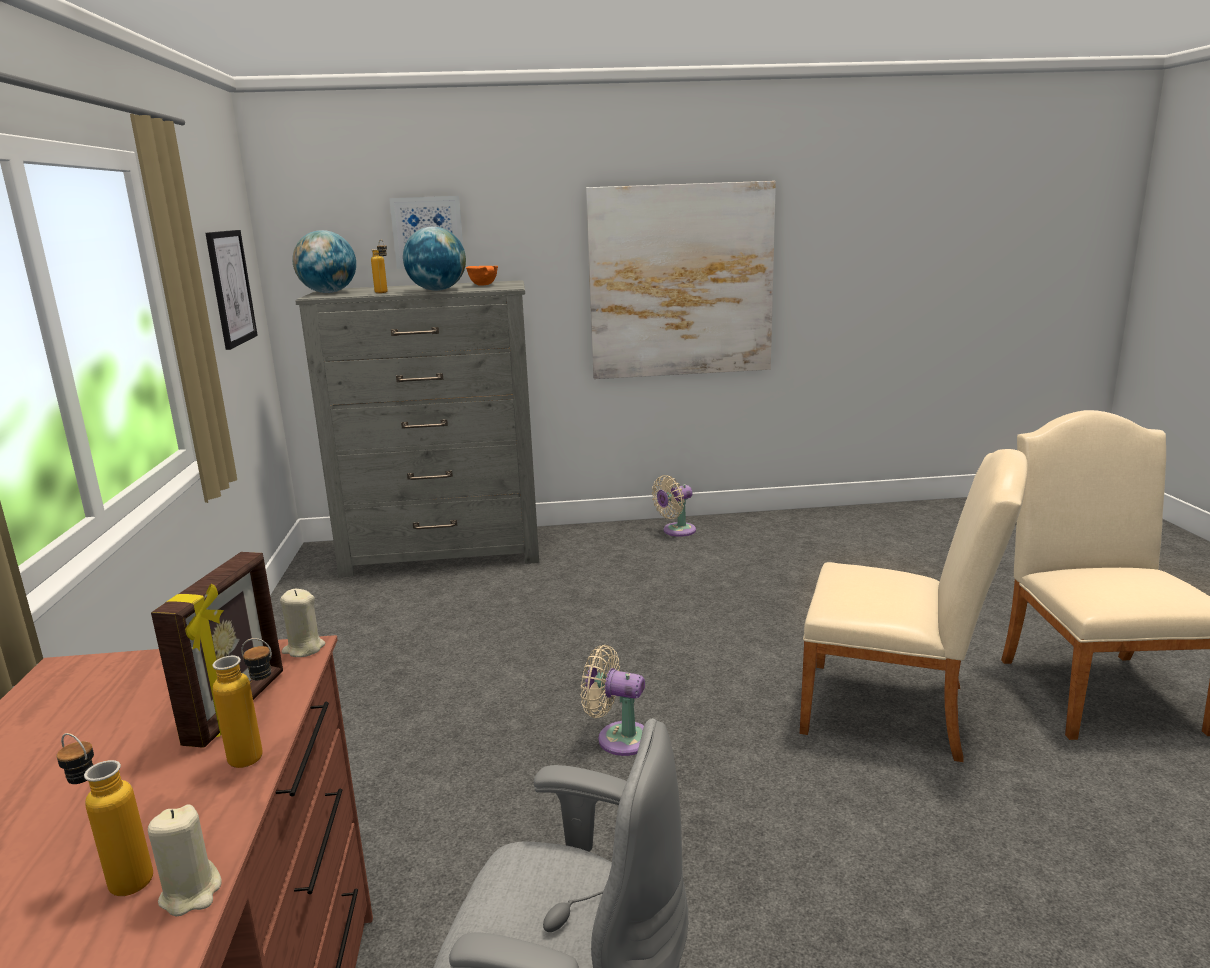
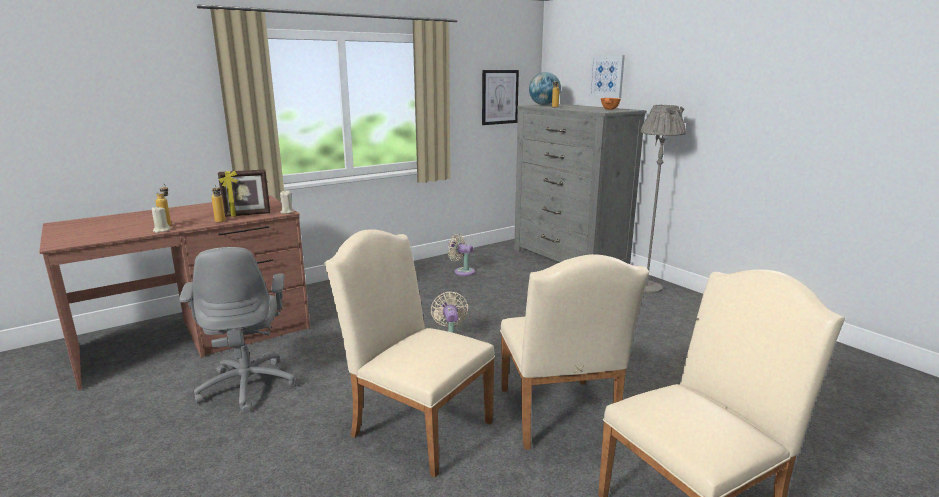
camera: 60 degrees right, 0 degrees up
(437, 290) = (575, 109): globe -> none
(602, 538) = (646, 287): none -> grey floor lamp
(676, 531) = (694, 303): beige fan -> beige fan (462, 271)
(681, 281) = (747, 124): picture -> none
(864, 849) = (415, 425): none -> beige chair

